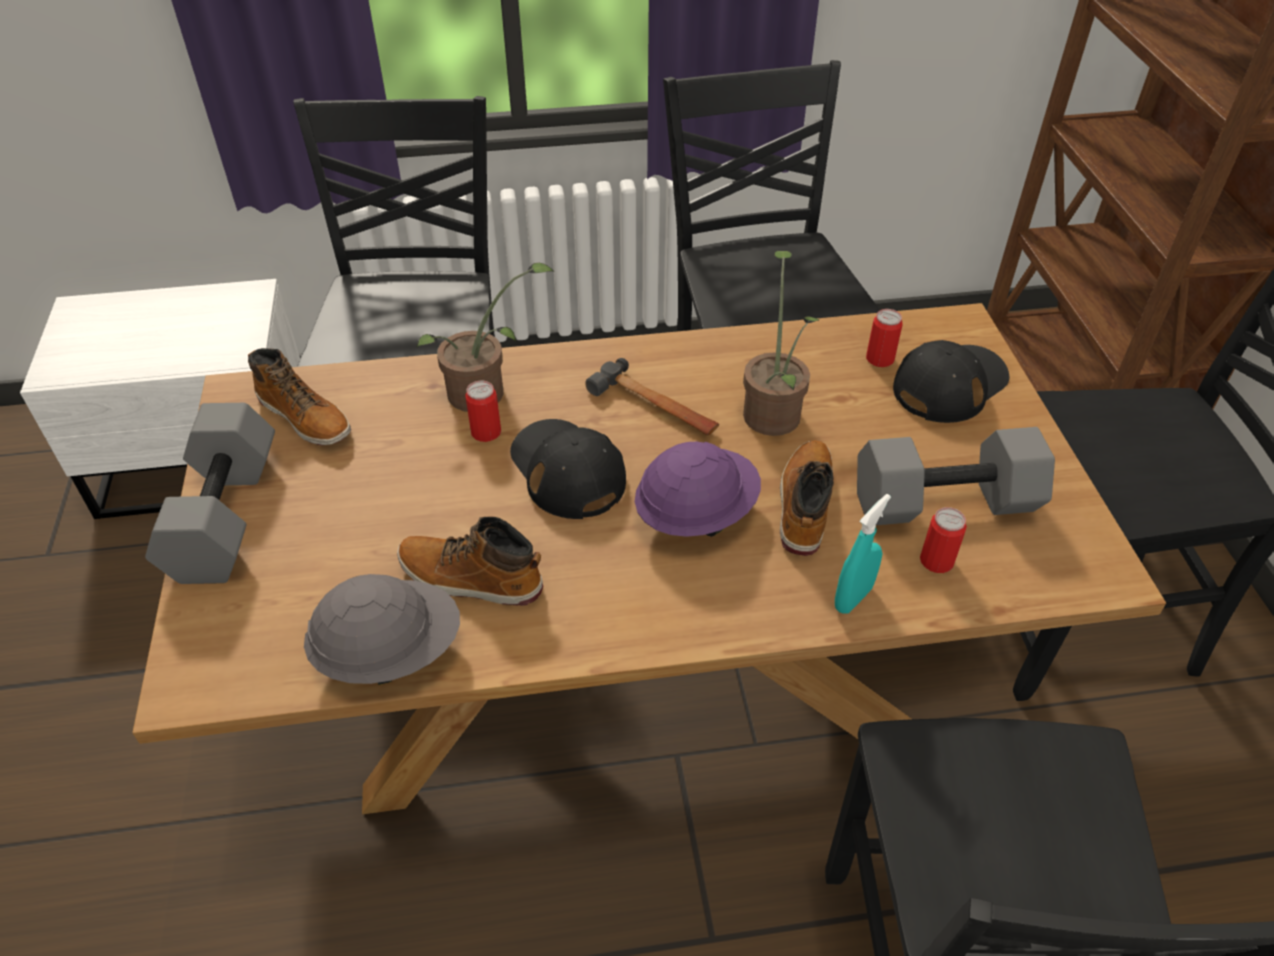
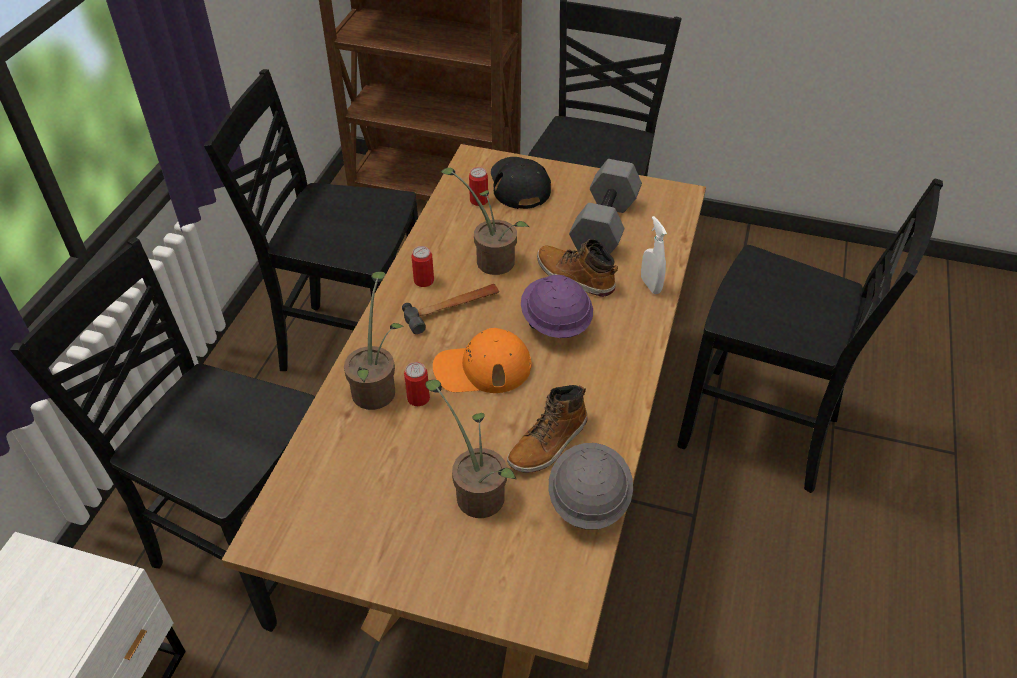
camera: 65 degrees left, 0 degrees up
(227, 518) = (410, 570): grey dumbbell -> none
(306, 417) = (328, 499): boot -> none
(362, 535) = (477, 491): none -> potted plant
(567, 470) = (482, 368): black cap -> orange cap
(853, 598) = (650, 285): turquoise spray bottle -> white spray bottle
(936, 561) = (642, 245): can -> can (423, 281)

